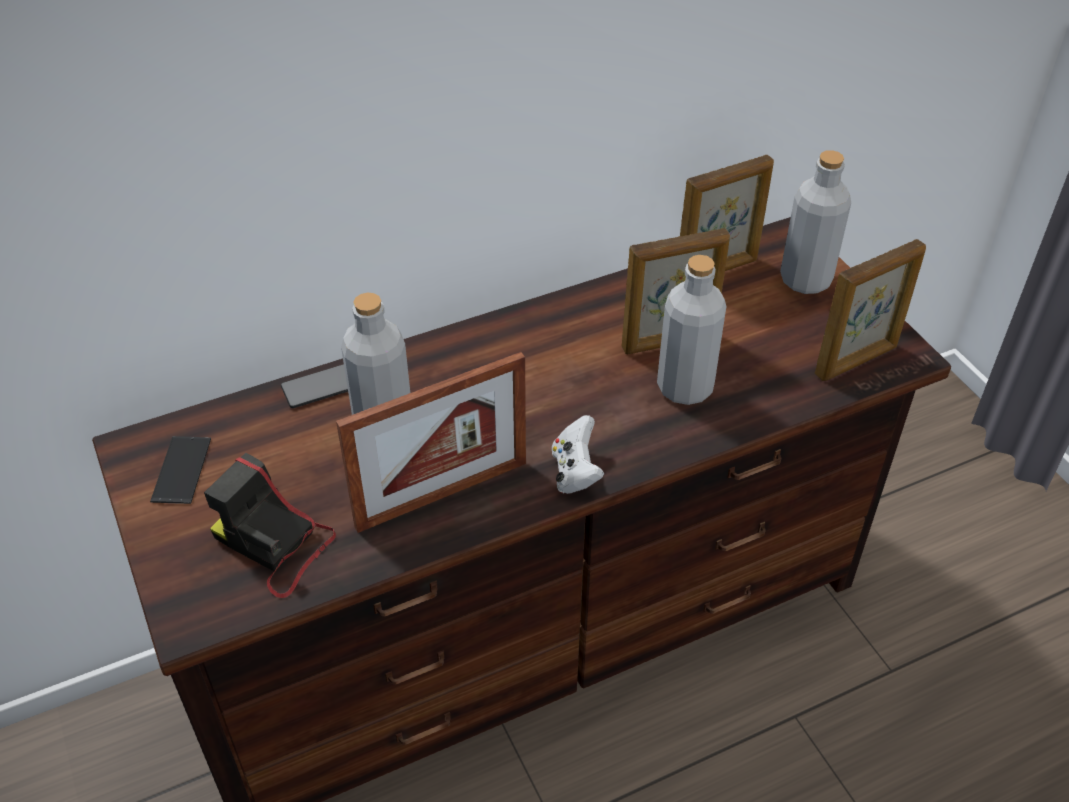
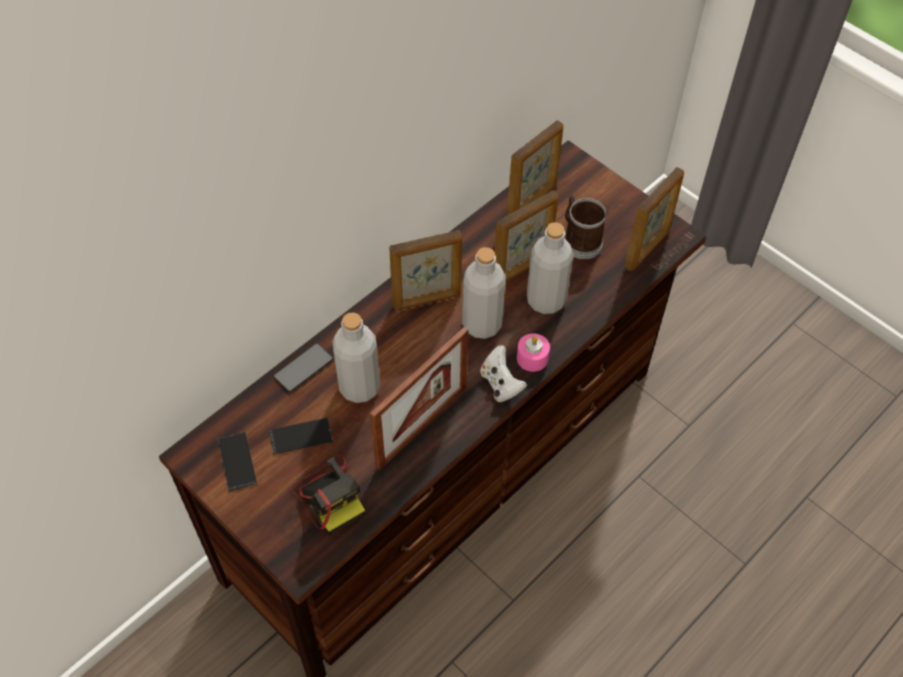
camera: 20 degrees left, 10 degrees up
(275, 544) = (329, 495): camera -> camera turned 135 degrees counterclockwise
(277, 463) = (300, 436): none -> phone
(523, 348) = (427, 300): none -> picture frame
(634, 452) = (532, 358): none -> pink candle
(763, 329) = (579, 240): none -> mug
(805, 280) = (593, 193): grey bottle -> grey bottle (482, 324)

